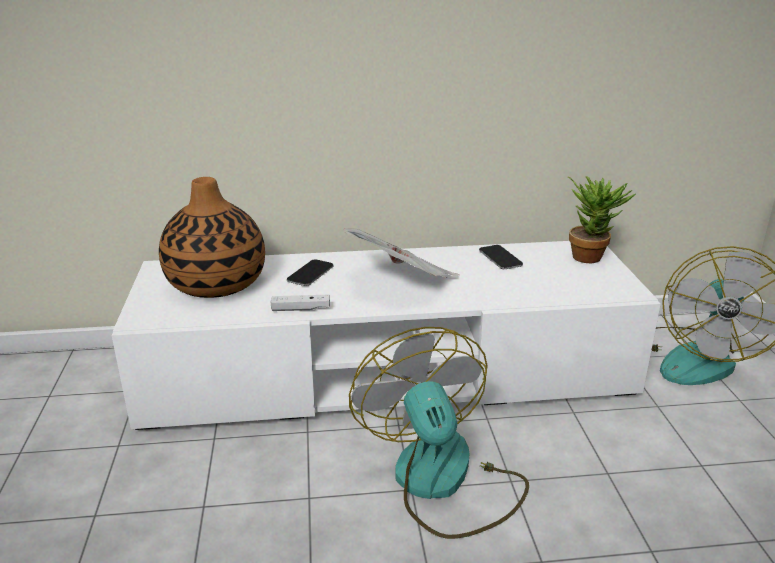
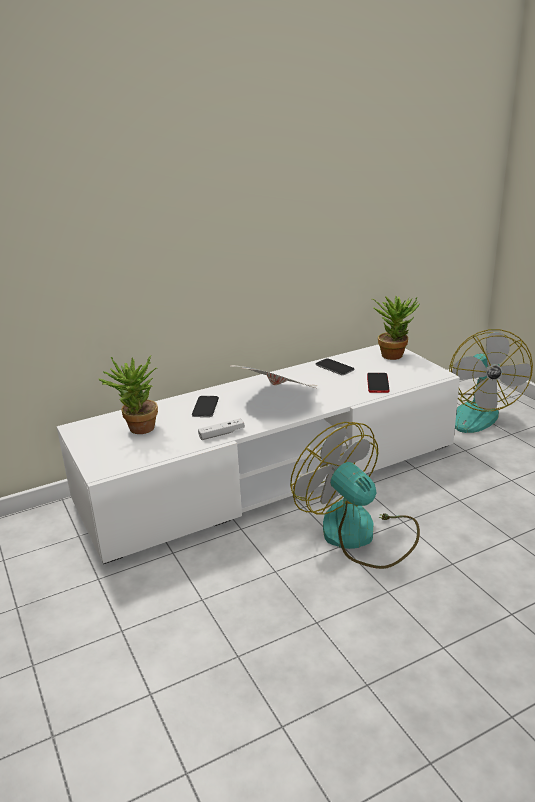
camera: 20 degrees left, 0 degrees up
(216, 283) = (137, 430): vase -> potted plant
(540, 289) = (378, 383): none -> phone

